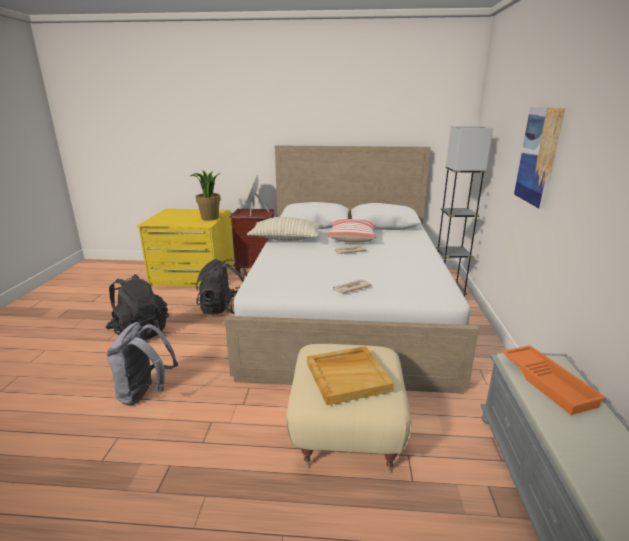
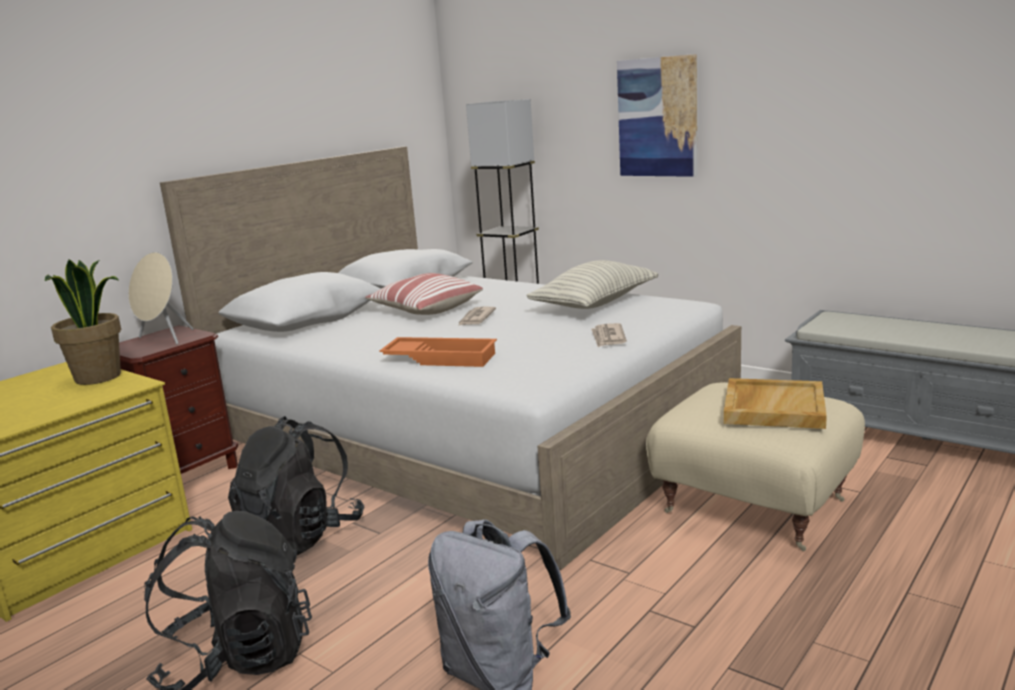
camera: 55 degrees left, 5 degrees down
(286, 239) = (345, 345): pillow -> pillow (595, 304)
(549, 382) = (865, 326): orange tray -> orange tray (441, 358)

